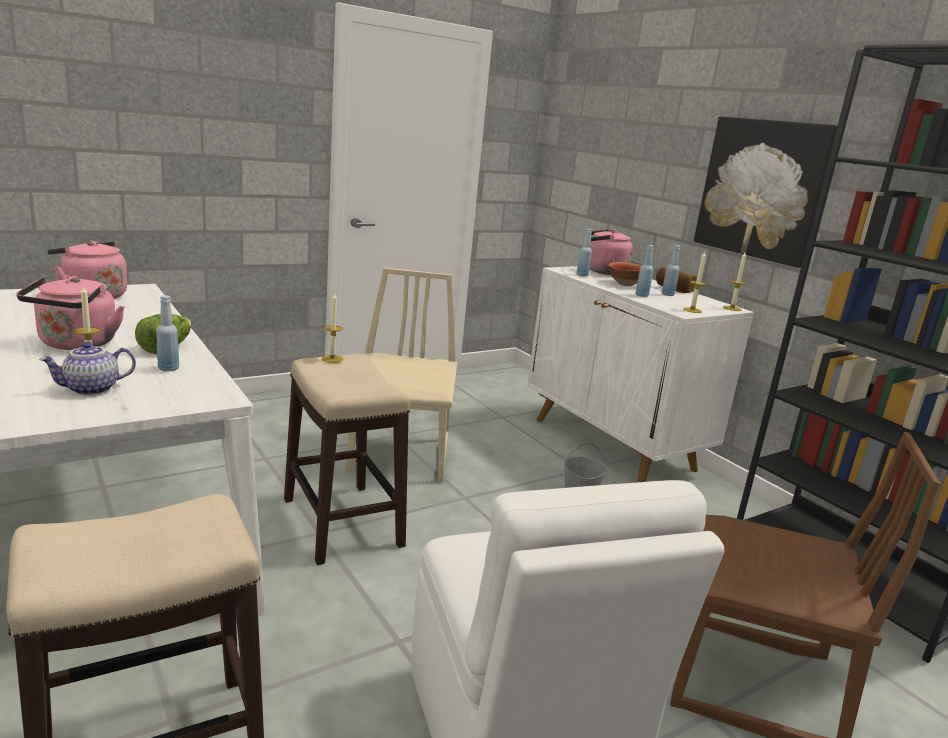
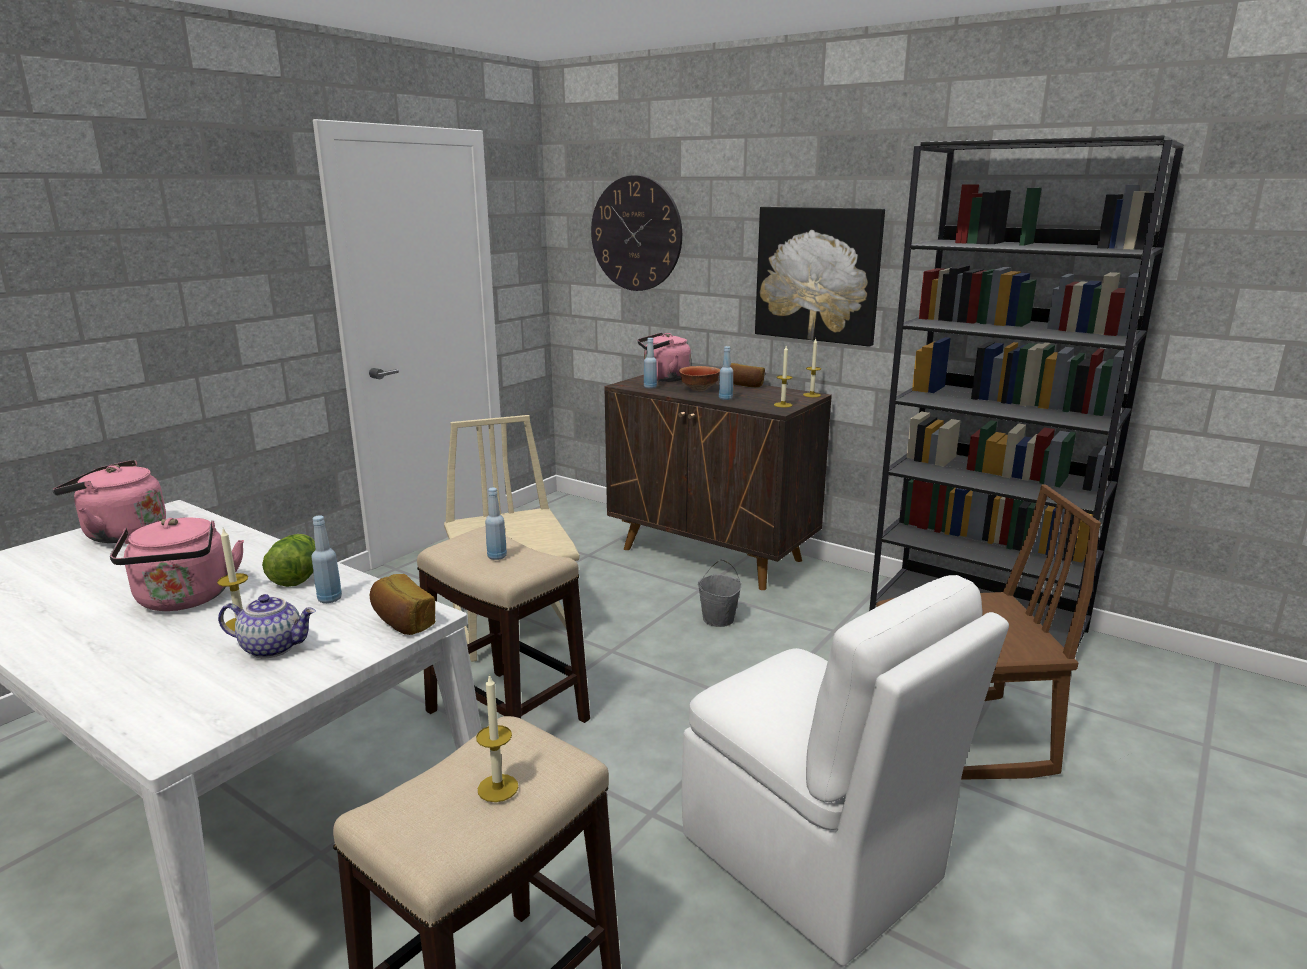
camera: 20 degrees left, 0 degrees up
(91, 389) = (274, 647): teapot -> teapot turned 120 degrees counterclockwise
(198, 397) = (402, 622): none -> bread
(332, 359) = (462, 540): candle -> candle (498, 788)
(611, 136) = (636, 234): none -> wall clock
(613, 444) = (712, 555): white cabinet -> brown cabinet
(667, 294) = (745, 392): blue bottle -> blue bottle (497, 556)

